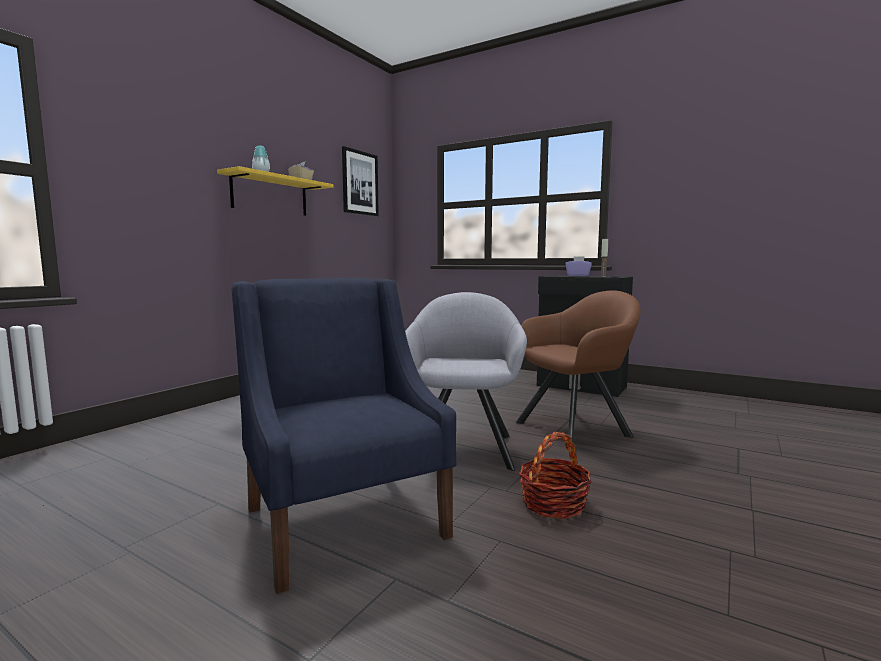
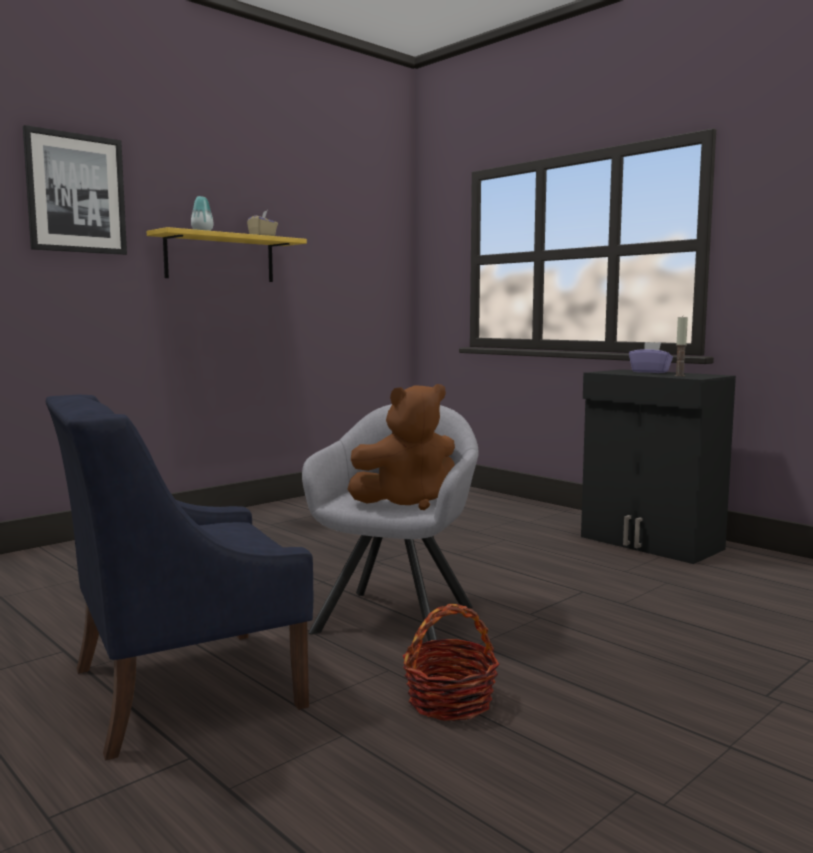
camera: 15 degrees right, 0 degrees up
(344, 520) = (182, 687): blue armchair -> blue armchair turned 105 degrees counterclockwise
(359, 183) = (359, 231): picture -> picture (76, 193)
(478, 363) = (408, 502): none -> brown plush toy
(577, 428) = (582, 605): brown armchair -> none

